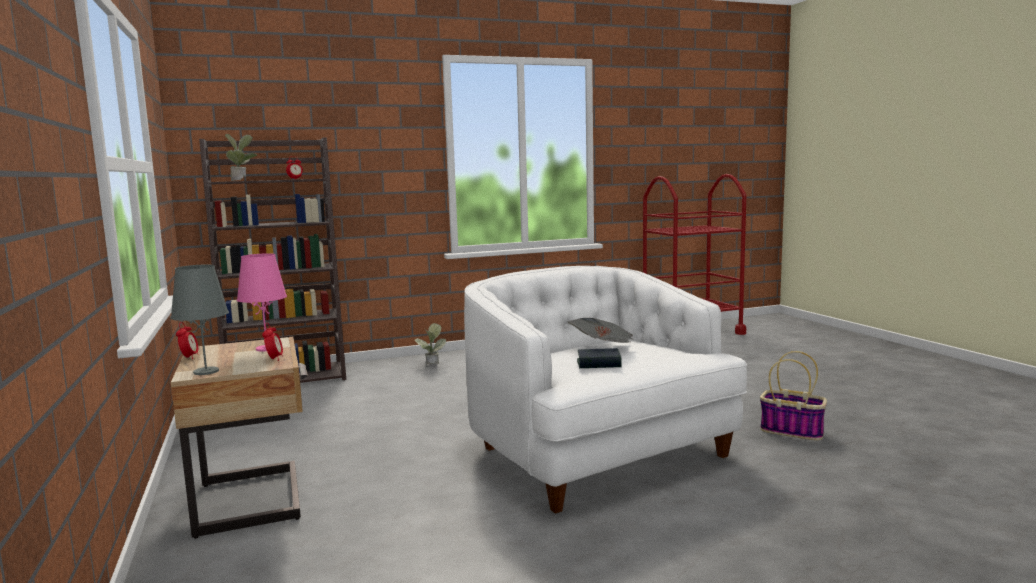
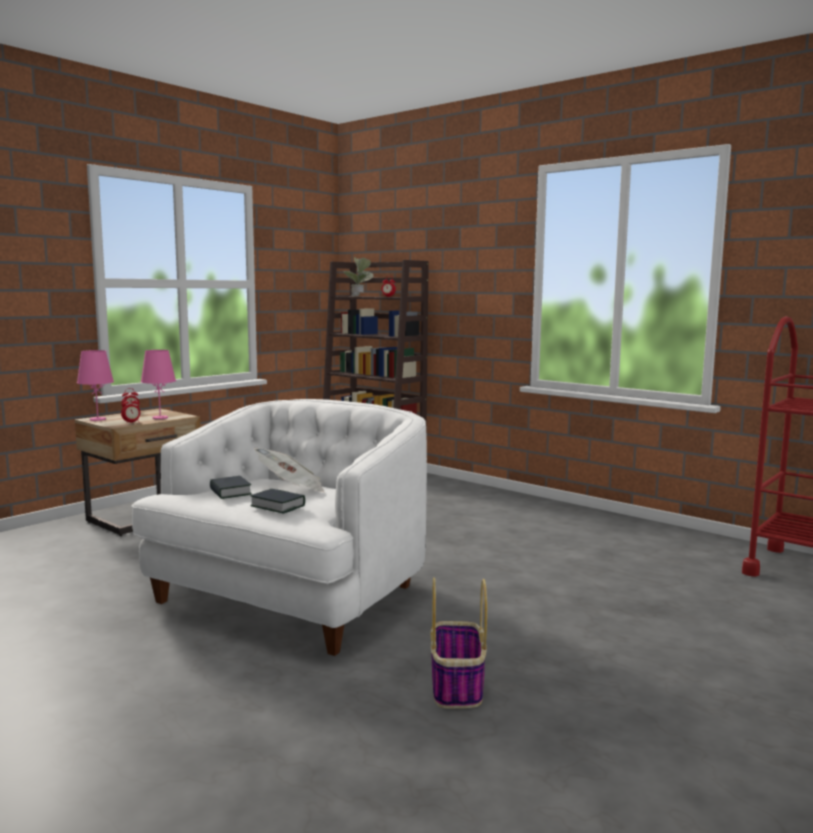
camera: 60 degrees right, 0 degrees up
(206, 371) = (98, 419): grey table lamp -> pink table lamp
(431, 366) = (464, 497): potted plant -> none
(661, 355) = (277, 506): none -> book

